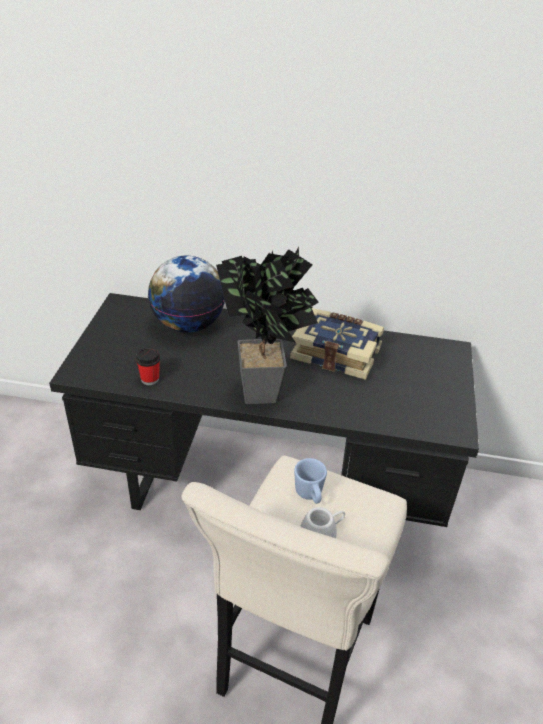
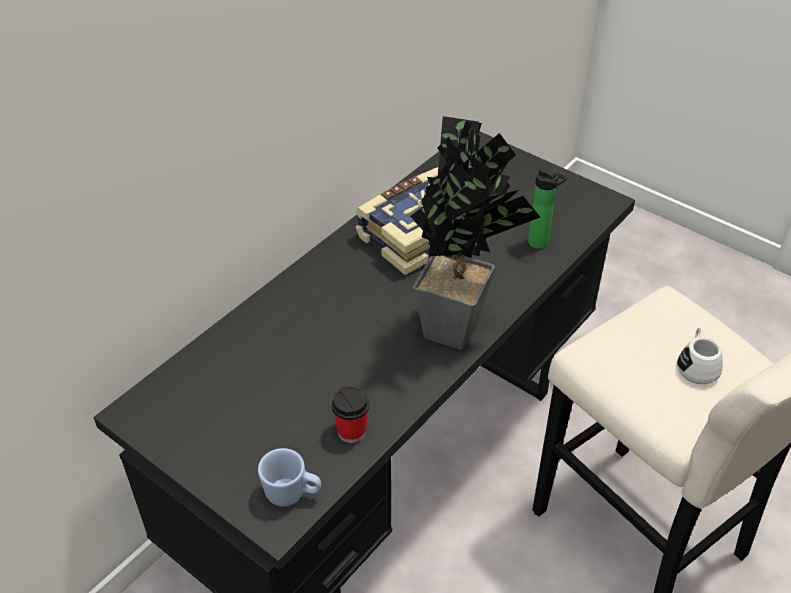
camera: 60 degrees left, 5 degrees up
(188, 324) = (256, 349): globe -> none
(310, 495) = (639, 353): blue mug -> blue mug (292, 494)
(378, 411) = (541, 243): none -> bottle

